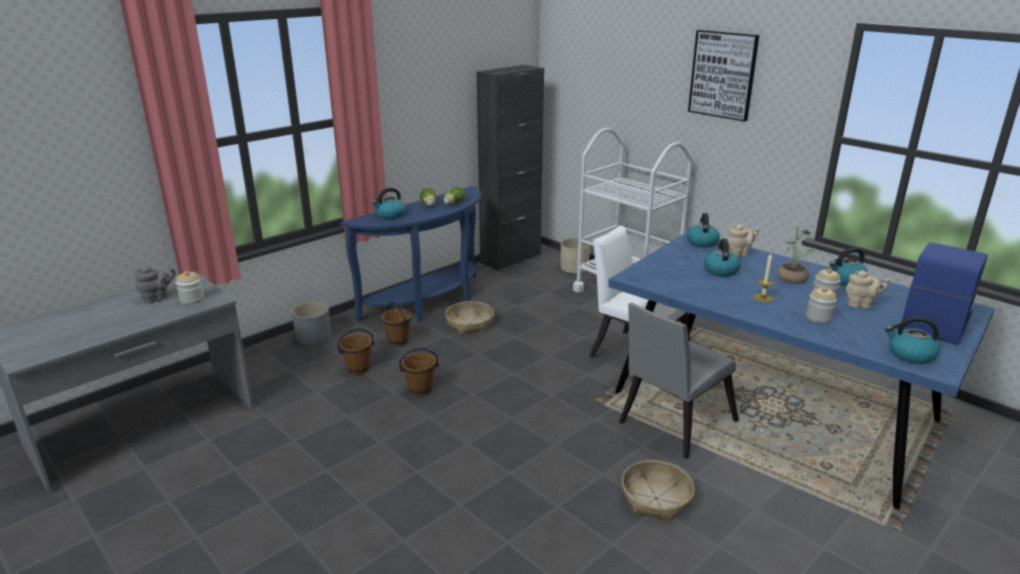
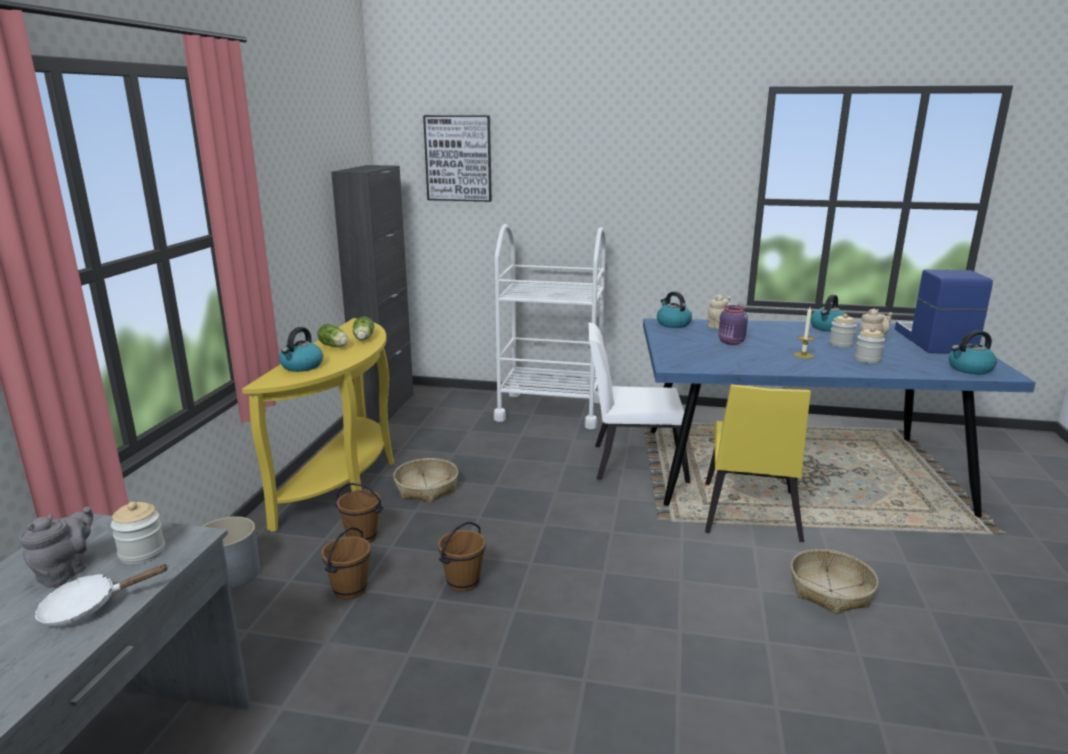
camera: 35 degrees left, 5 degrees down
(146, 316) = (88, 607): none -> white frying pan
(430, 303) = (347, 480): blue console table -> yellow console table
(574, 267) = (466, 398): beige planter -> none
(672, 424) = (749, 516): grey chair -> yellow chair
(720, 270) = (731, 342): kettle -> purple jar
(723, 75) = (629, 152): picture -> picture (458, 158)
(791, 277) = (790, 335): potted plant -> none

